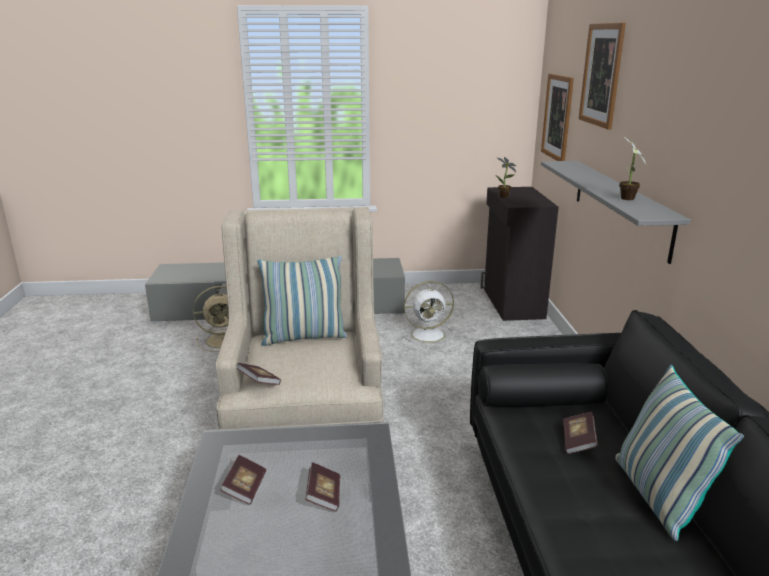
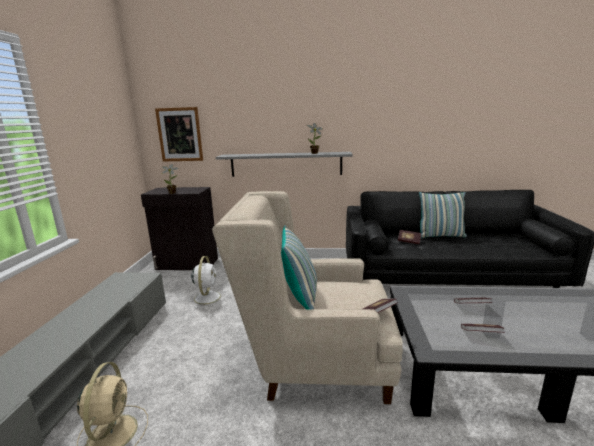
camera: 80 degrees left, 5 degrees down
(601, 75) = (238, 101): picture -> none

